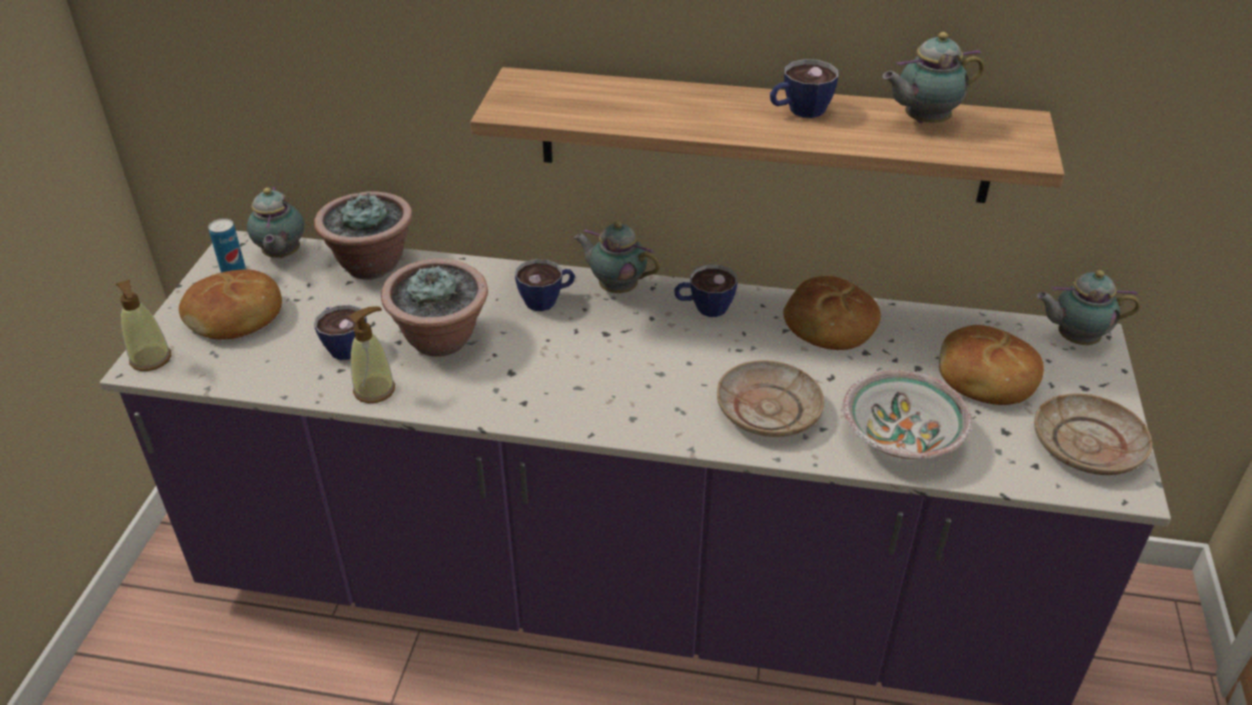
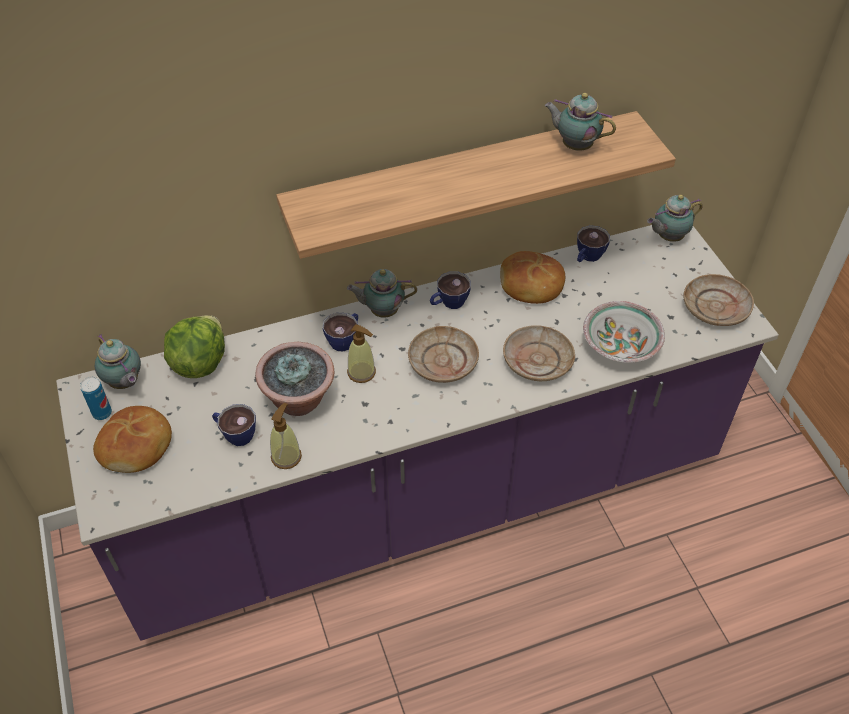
camera: 30 degrees left, 10 degrees up
(151, 359) = (104, 507): soap dispenser -> soap dispenser (361, 372)
(371, 264) = (199, 362): potted plant -> lettuce
(643, 365) = (443, 362): none -> beige plate
(799, 111) = (499, 163): cup -> cup (587, 257)
(922, 121) = (575, 145): teapot -> teapot turned 75 degrees clockwise
(985, 378) = (639, 285): bread -> none

